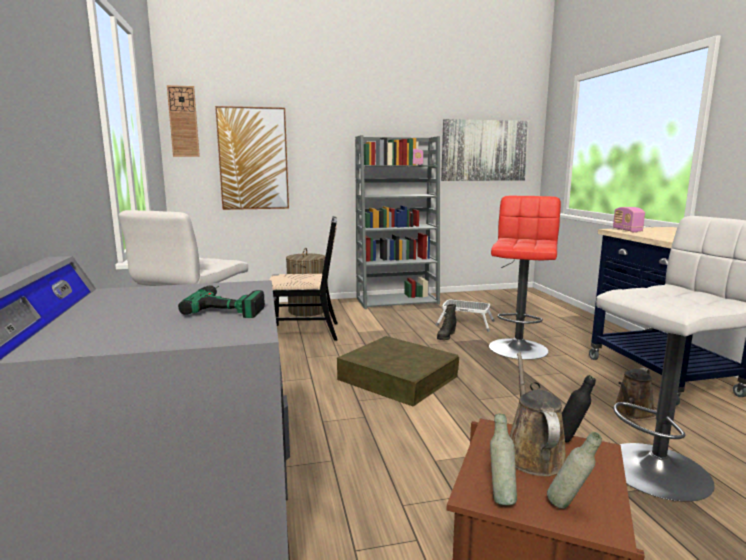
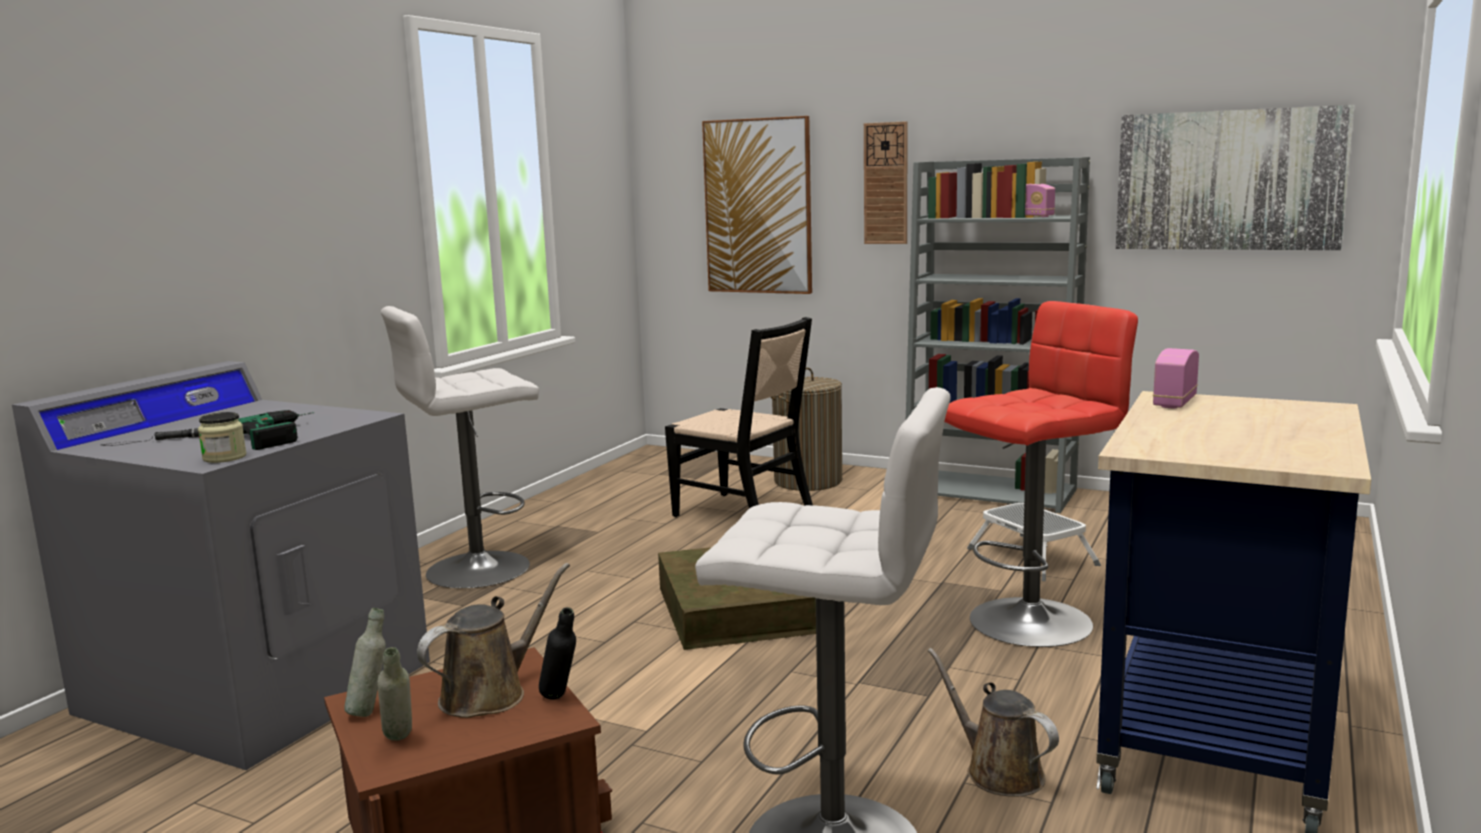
camera: 40 degrees right, 0 degrees up
(108, 331) = (153, 441): none -> black flashlight
(183, 121) = (661, 149): wall clock -> wall clock (886, 183)
(248, 327) = (224, 457): none -> jar
(446, 336) = (944, 570): black boot -> none
(632, 412) = (998, 772): brown watering can -> brown watering can turned 60 degrees clockwise

